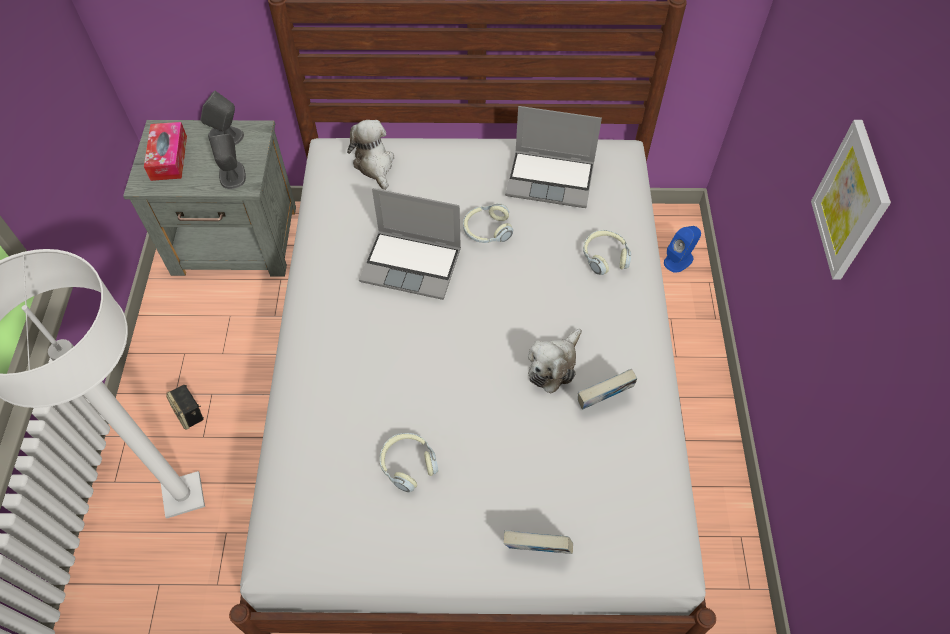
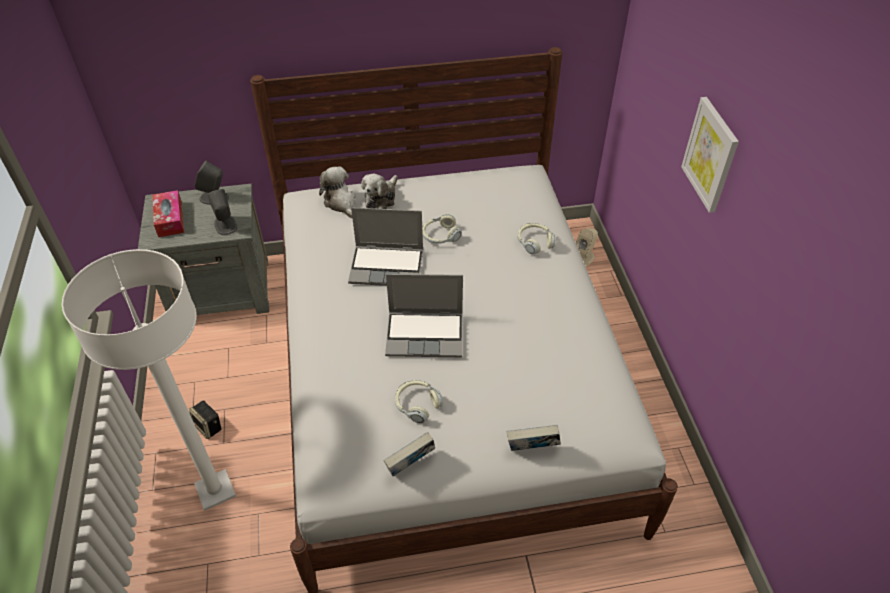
camera: 10 degrees left, 10 degrees down
(551, 179) = (481, 196): laptop -> laptop (426, 334)
(553, 365) = (514, 320): plush toy -> plush toy (381, 198)
(603, 400) = (557, 338): book -> book (410, 465)
(678, 260) = (583, 258): blue speaker -> beige speaker

